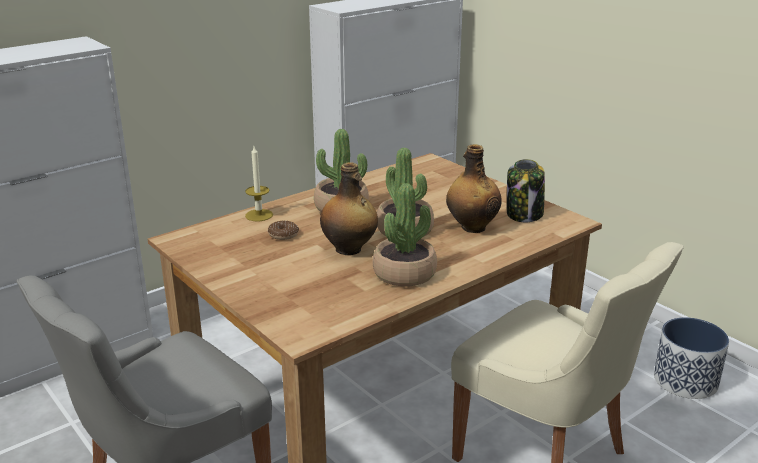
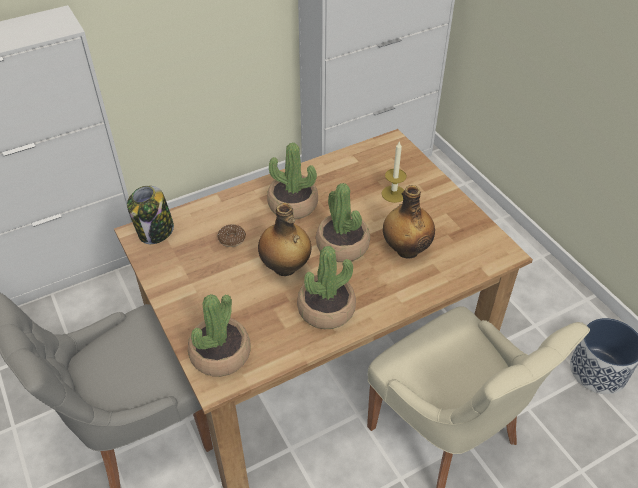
camera: 10 degrees right, 20 degrees up
(259, 215) = (216, 207): candle -> candle (393, 194)
(298, 315) = (220, 354): none -> potted plant
(524, 214) = (461, 236): jar -> jar (155, 232)

